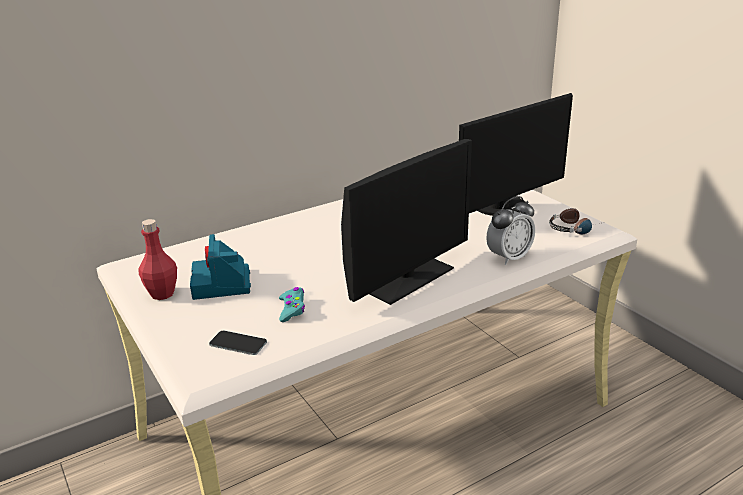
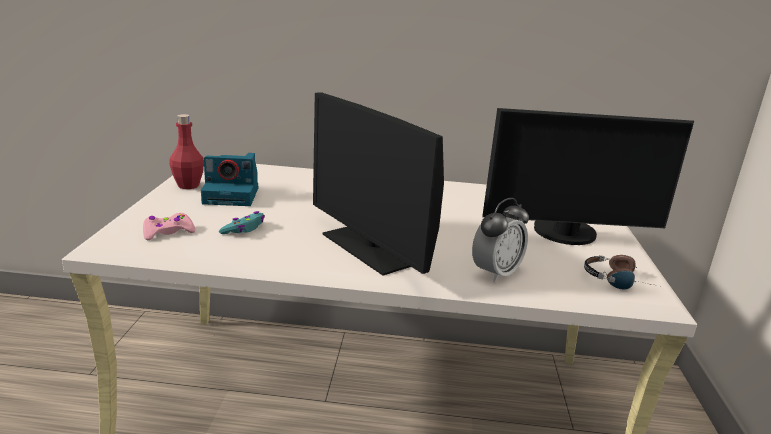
camera: 35 degrees right, 5 degrees down
(222, 284) = (233, 195): camera -> camera turned 120 degrees counterclockwise
(238, 343) = (168, 232): phone -> pink game controller
(407, 278) = (369, 248): monitor -> monitor turned 60 degrees clockwise
(509, 257) = (496, 273): alarm clock -> alarm clock turned 45 degrees counterclockwise

